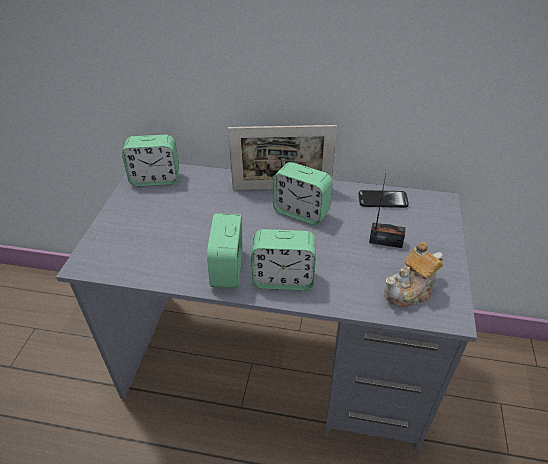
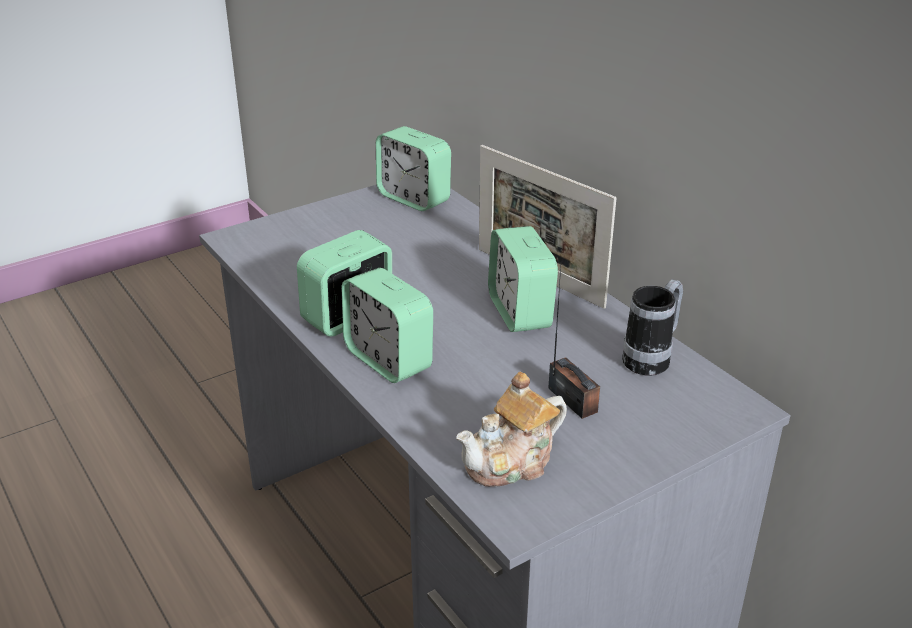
camera: 45 degrees right, 10 degrees down
(382, 200) = (652, 358): phone -> mug
(410, 290) = (512, 462): teapot -> teapot turned 45 degrees counterclockwise

